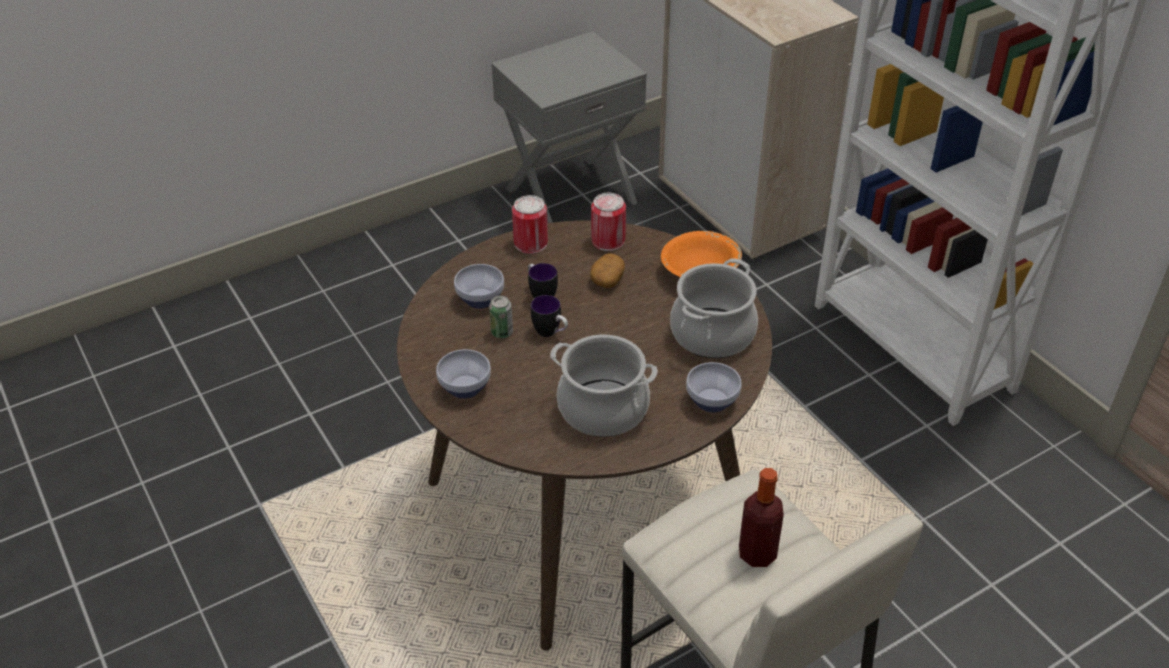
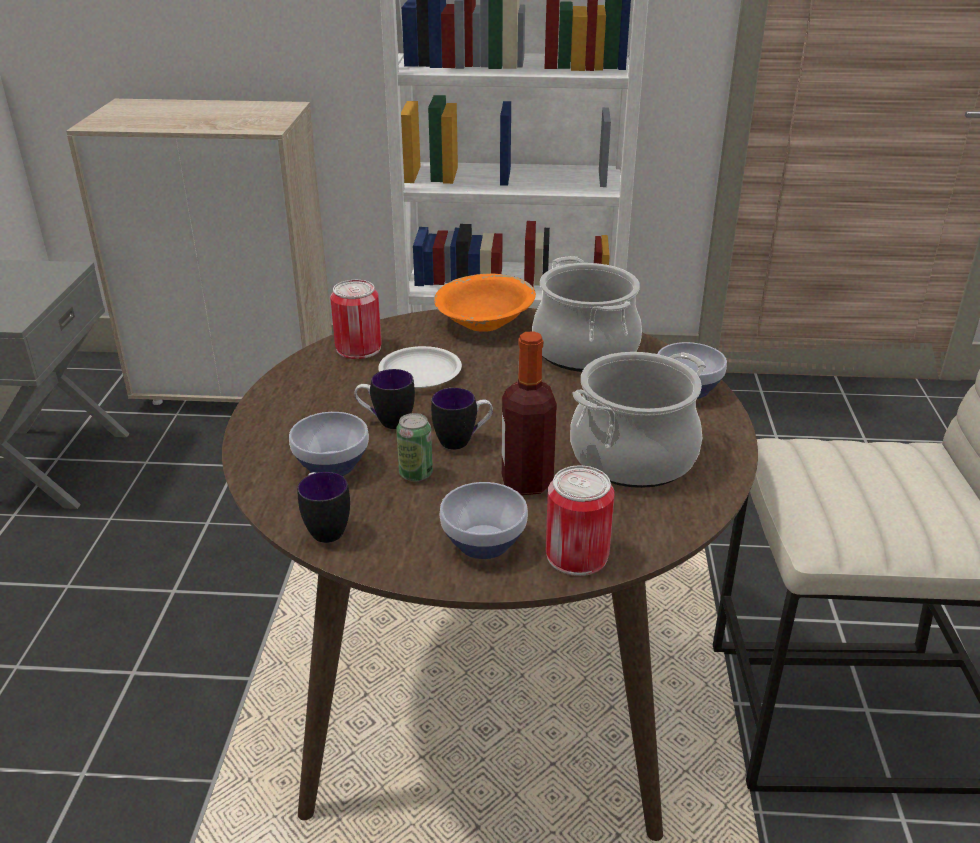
camera: 55 degrees left, 10 degrees down
(427, 326) = (325, 527): none -> mug
(531, 243) = (286, 393): can -> can (577, 555)
(607, 279) = (420, 372): potato -> white plate
(757, 554) = (891, 478): bottle -> bottle (527, 482)

